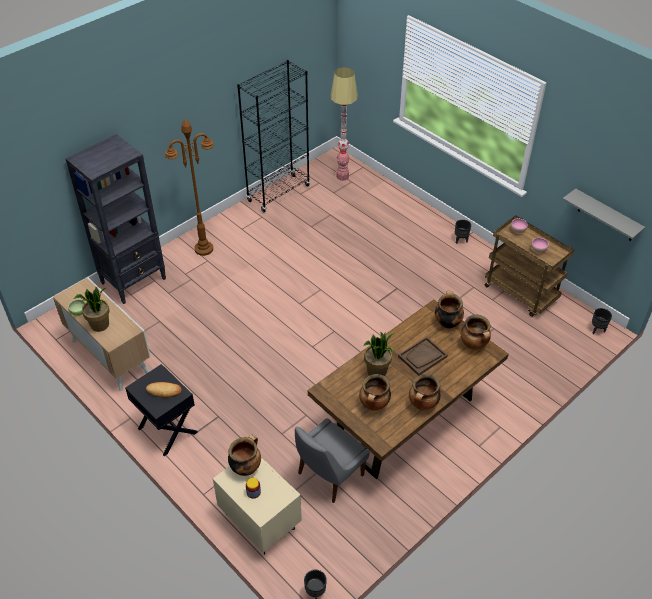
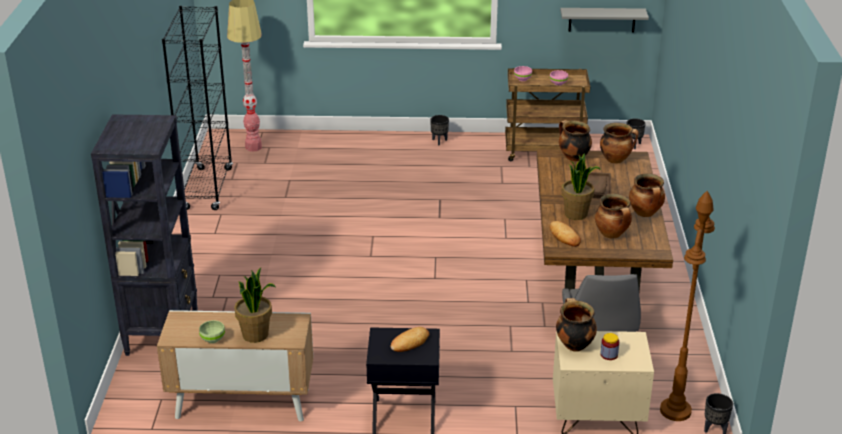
camera: 45 degrees left, 15 degrees down
(203, 249) = (199, 268): brown floor lamp -> brown floor lamp (675, 411)
(342, 384) = (564, 236): none -> bread

